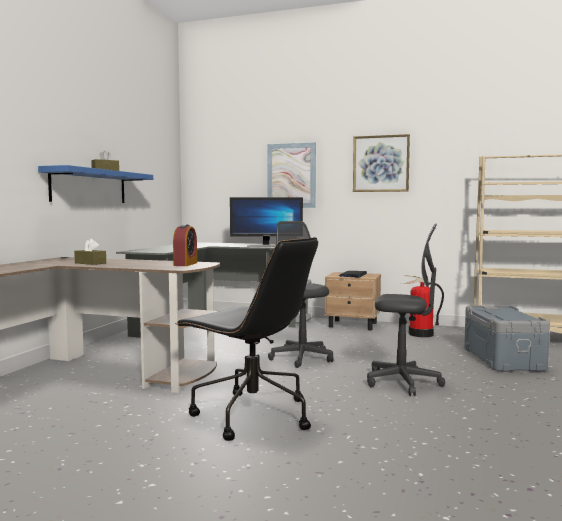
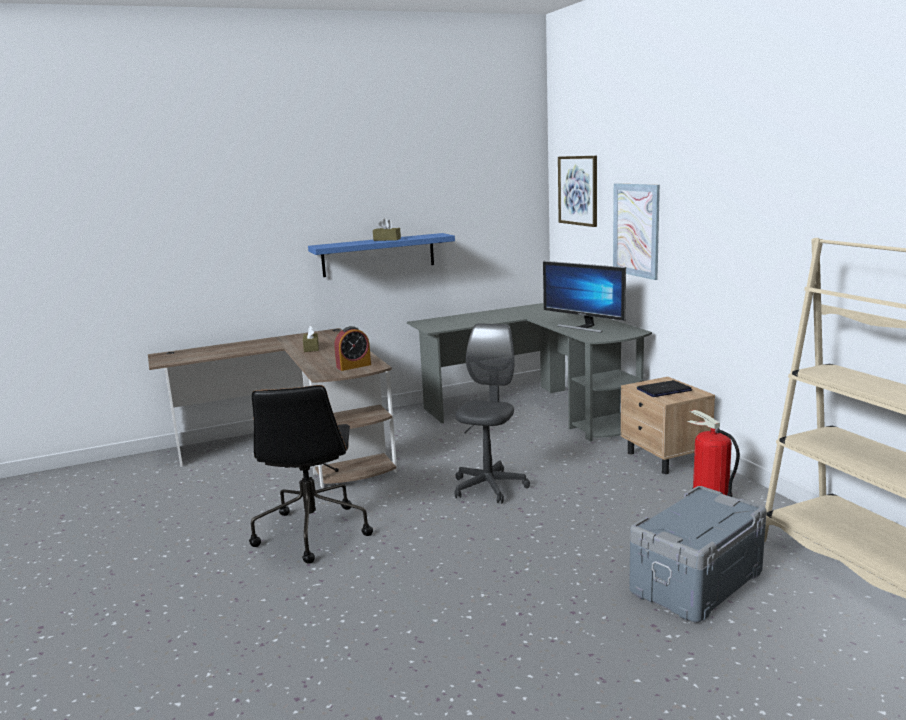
camera: 50 degrees right, 10 degrees up
(381, 163) = (726, 225): picture -> picture (578, 190)
(403, 382) = (494, 557): grey office chair -> none

